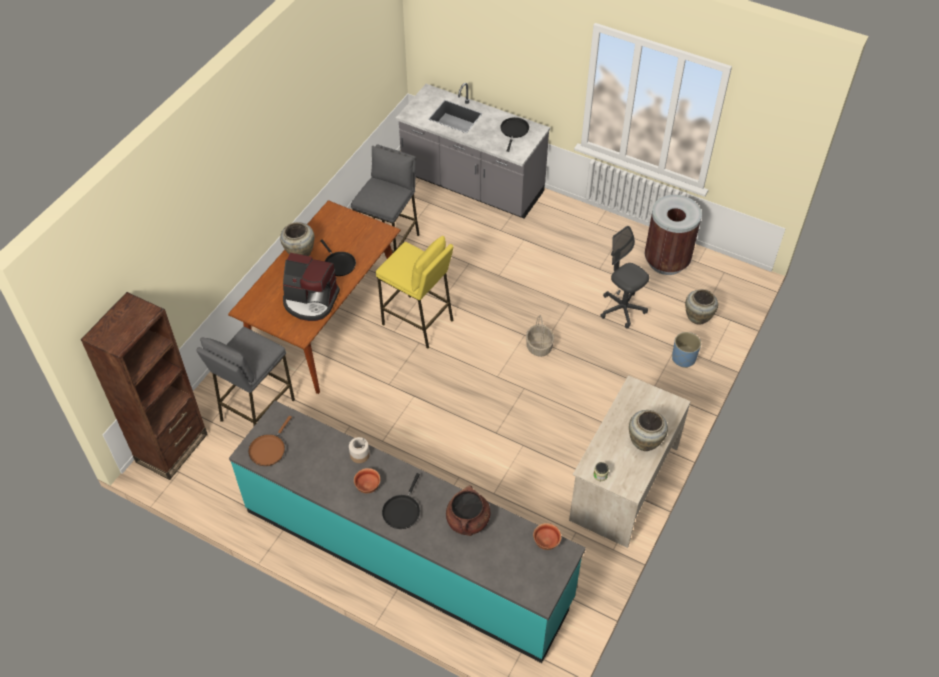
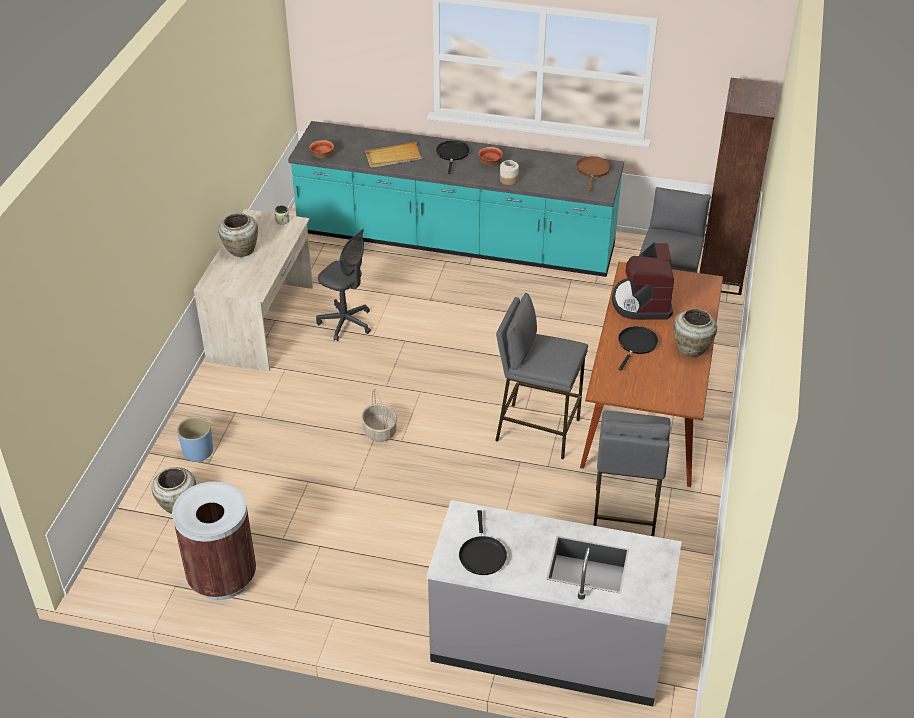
camera: 165 degrees right, 10 degrees down
(310, 301) = (642, 302): coffee machine -> coffee machine turned 90 degrees counterclockwise
(338, 264) = (636, 344): black frying pan -> black frying pan turned 75 degrees clockwise
(418, 322) = (537, 430): yellow stool -> grey stool
(468, 521) = (393, 157): brown cooking pot -> beige tray
(622, 309) = (281, 496): grey office chair -> grey office chair (345, 323)

